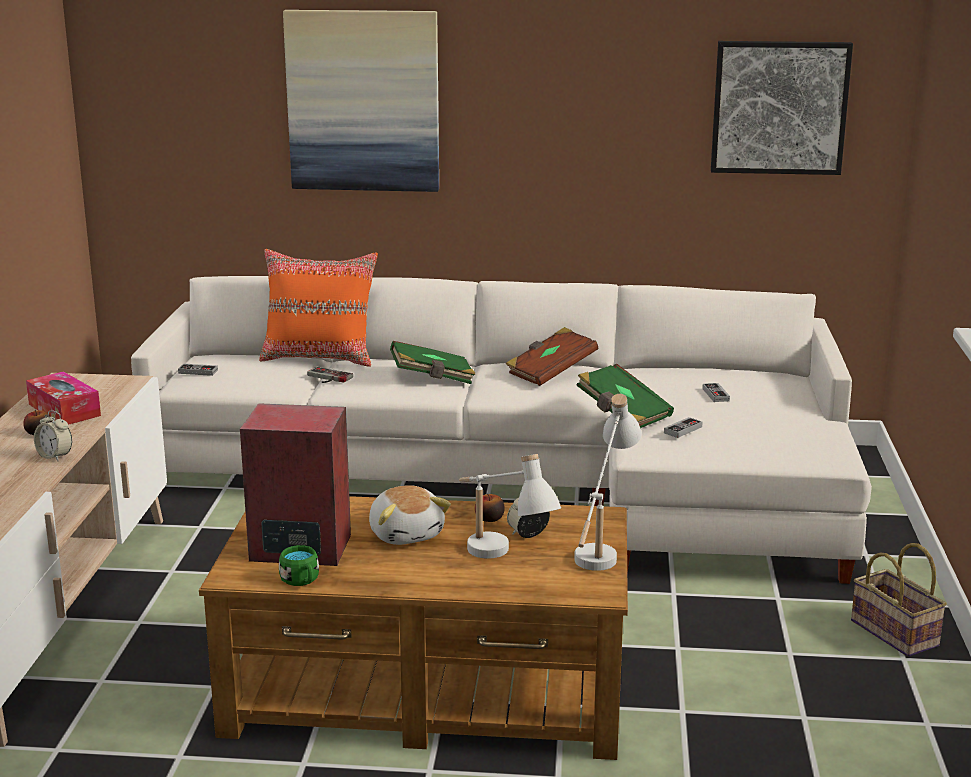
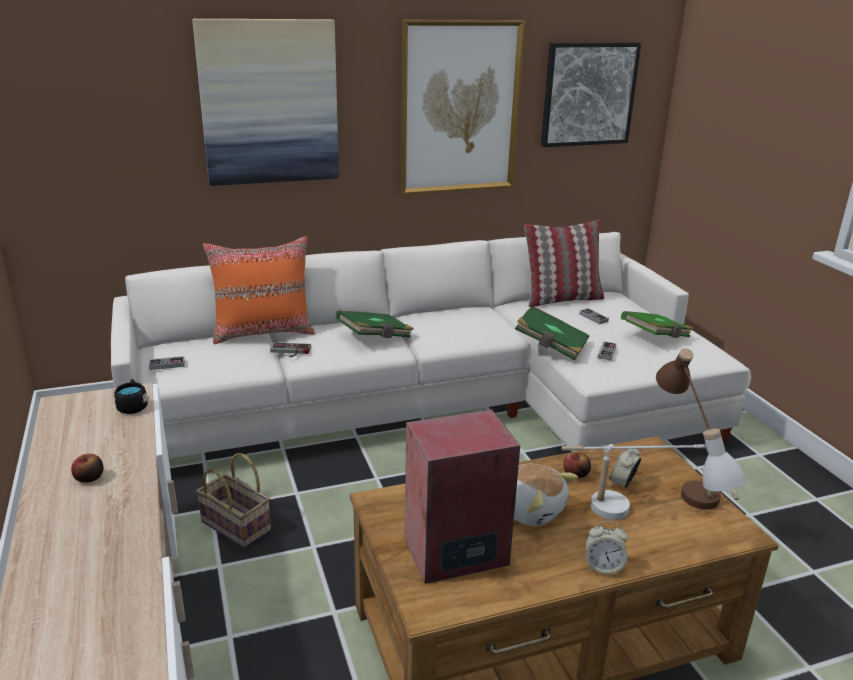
camera: 25 degrees left, 5 degrees up
(55, 456) = (133, 506): alarm clock -> alarm clock (603, 567)
(64, 410) = (94, 442): tissue box -> none
(119, 390) = (133, 405): none -> black mug
(301, 581) = (497, 595): green mug -> none
(550, 372) = (461, 317): brown book -> none
(595, 117) = (459, 108): none -> picture
(602, 546) = (688, 481): white table lamp -> brown table lamp
(704, 371) = (561, 299): none -> pillow
(772, 425) = (656, 337): none -> green book
(897, 634) = (792, 478): basket -> basket (238, 526)

